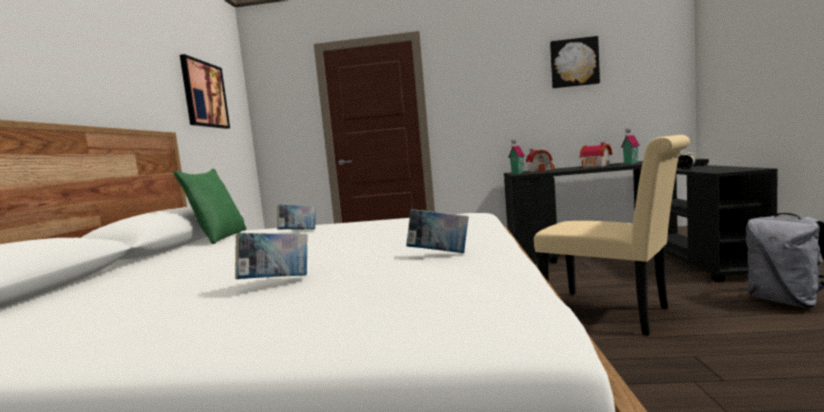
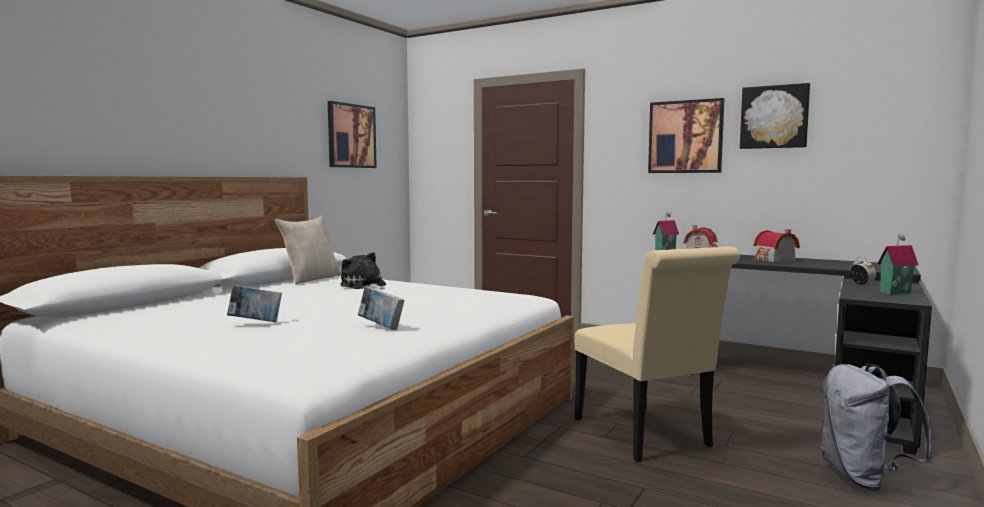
camera: 25 degrees right, 0 degrees up
(219, 237) = (311, 279): green pillow -> beige pillow
(298, 232) = (364, 286): book -> plush toy
(509, 82) = (685, 137): none -> picture
(629, 163) = (821, 263): toy house -> toy house (894, 292)

